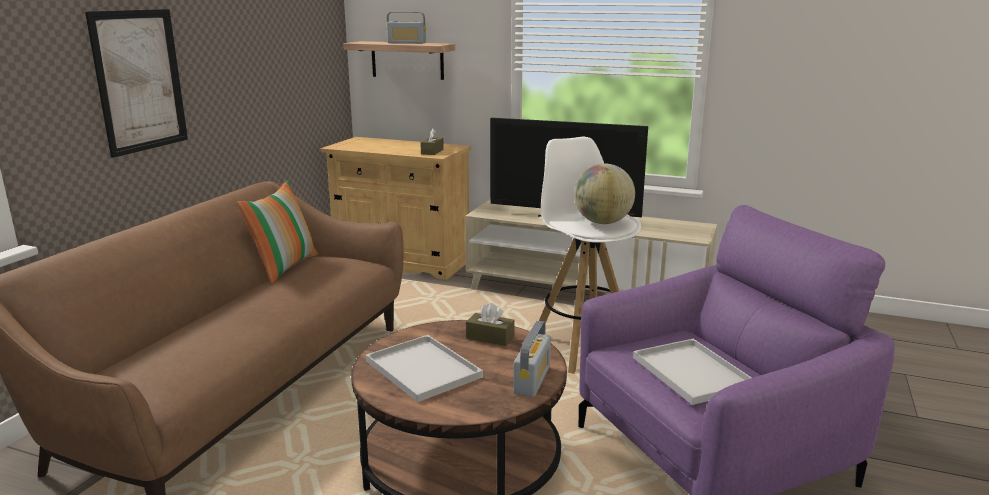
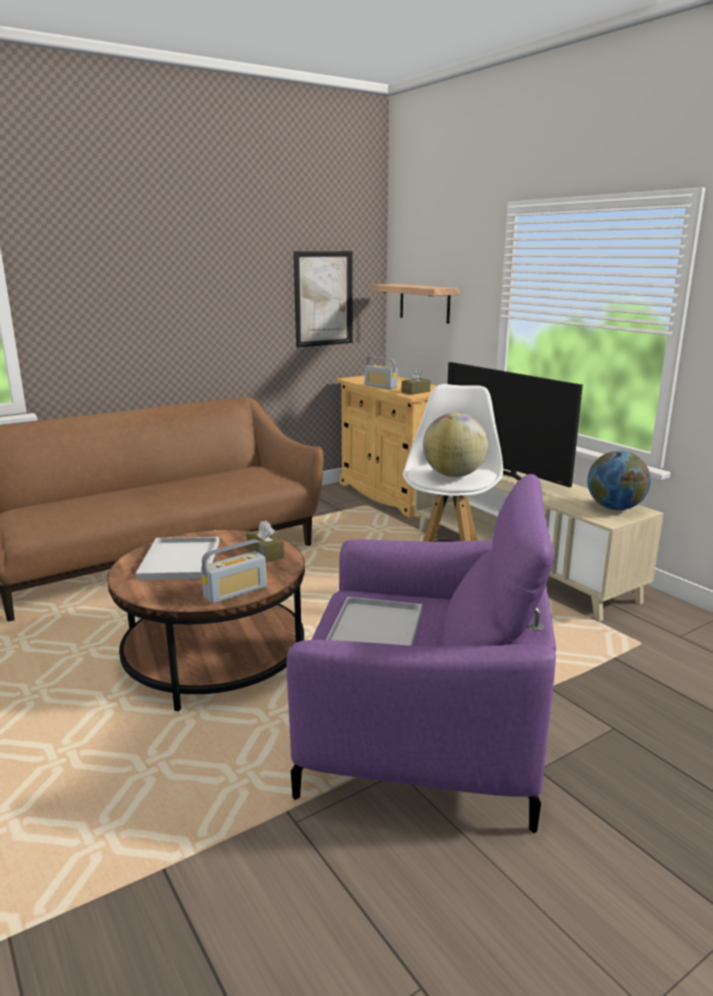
camera: 35 degrees right, 0 degrees up
(139, 81) = (144, 304): picture -> picture (323, 299)
(284, 267) = (225, 468): pillow -> none
(407, 43) = (419, 286): radio -> radio (380, 386)
(684, 227) = (614, 508): none -> globe

